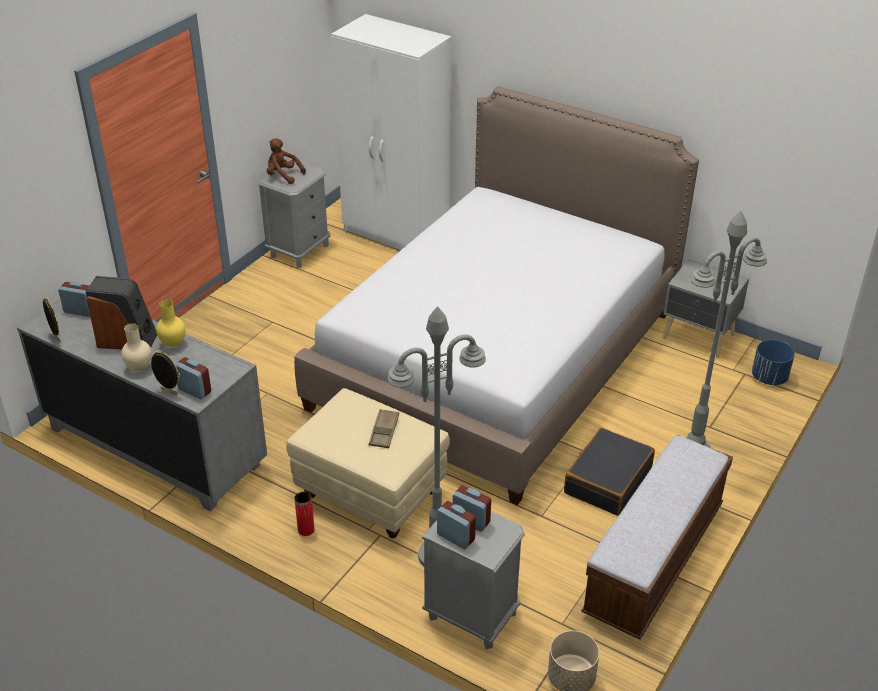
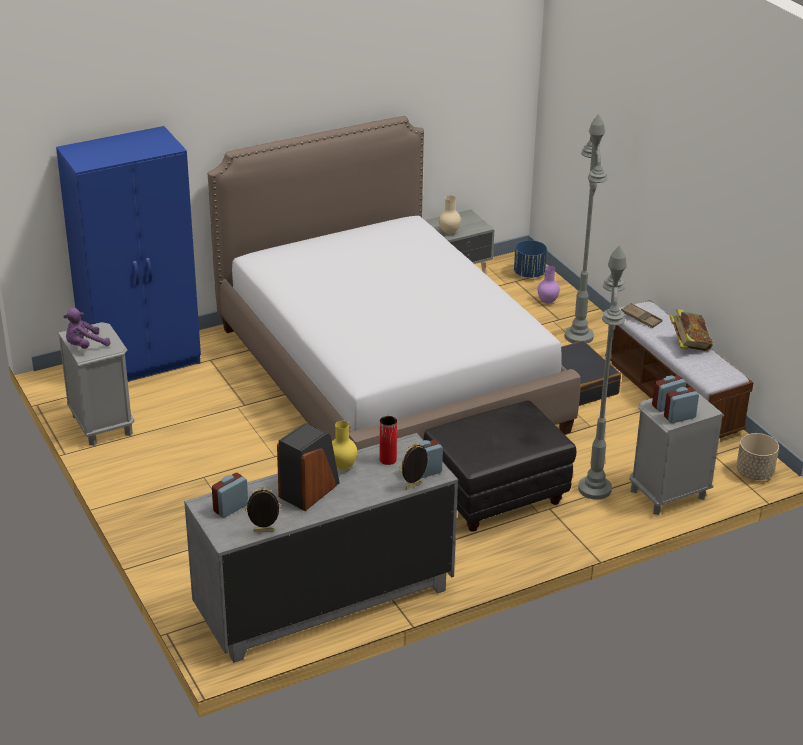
camera: 60 degrees left, 5 degrees down
(140, 368) = (362, 494): beige vase -> beige vase (449, 232)
(283, 176) = (85, 346): brown plush toy -> purple plush toy
(306, 530) = (512, 544): red vase -> red vase (388, 460)
(371, 492) = (496, 496): beige ottoman -> black ottoman
(384, 431) = (505, 426): brown tray -> brown tray (641, 318)
(396, 234) = (142, 362): white wardrobe -> blue wardrobe
(663, 513) = (689, 345): none -> book
(733, 408) = (548, 302): none -> purple vase

